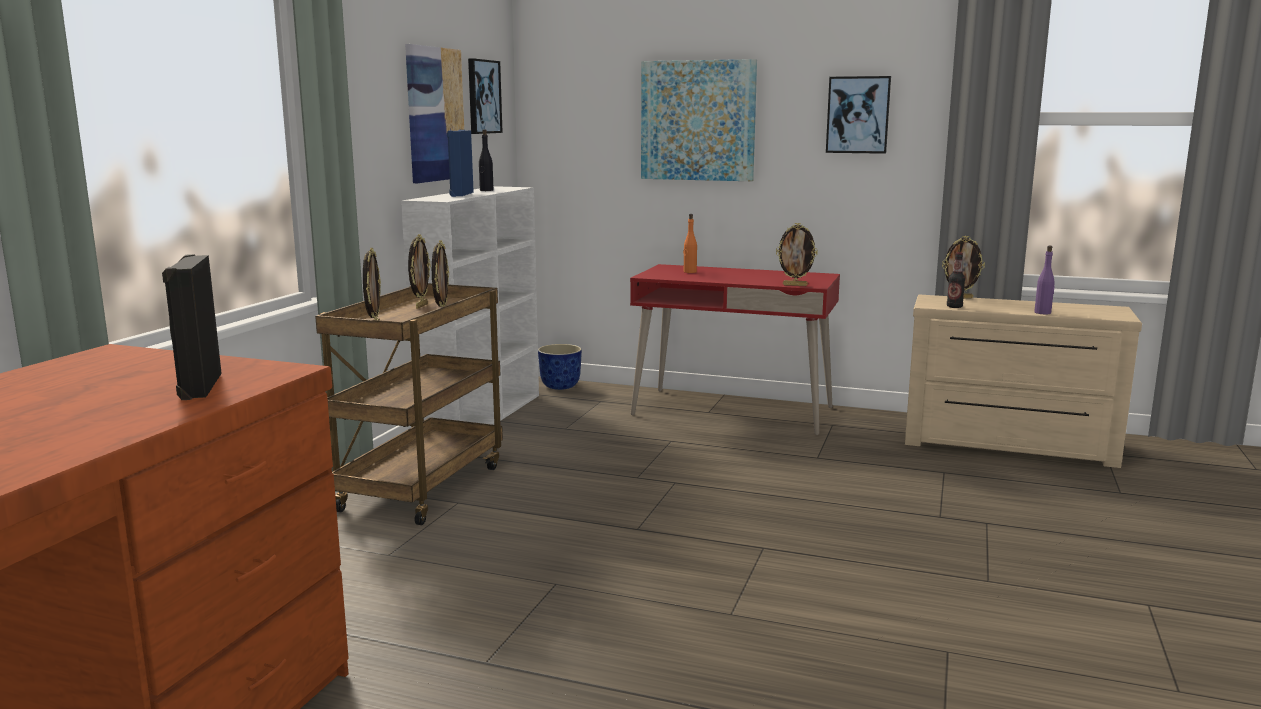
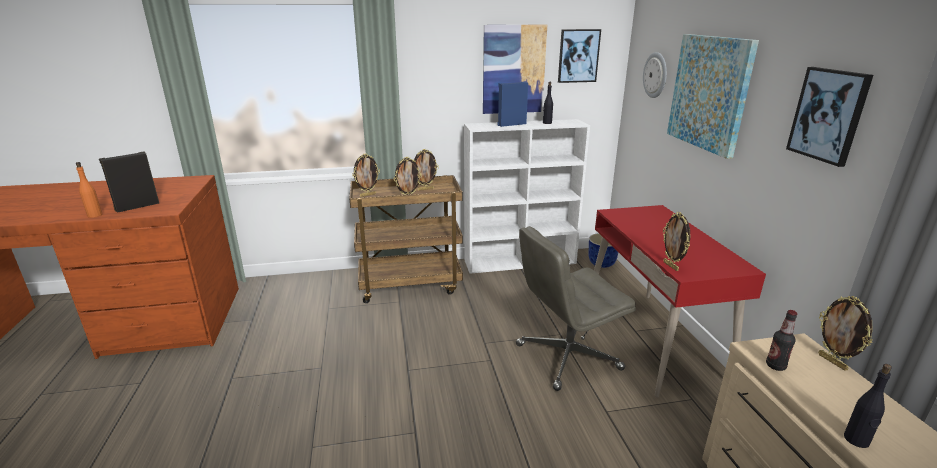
camera: 60 degrees right, 10 degrees up
(590, 115) = (655, 75): none -> wall clock
(689, 272) = (651, 220): orange bottle -> orange bottle (94, 215)
(716, 449) = (567, 357): none -> grey office chair
(1043, 313) = (856, 440): purple bottle -> black bottle

